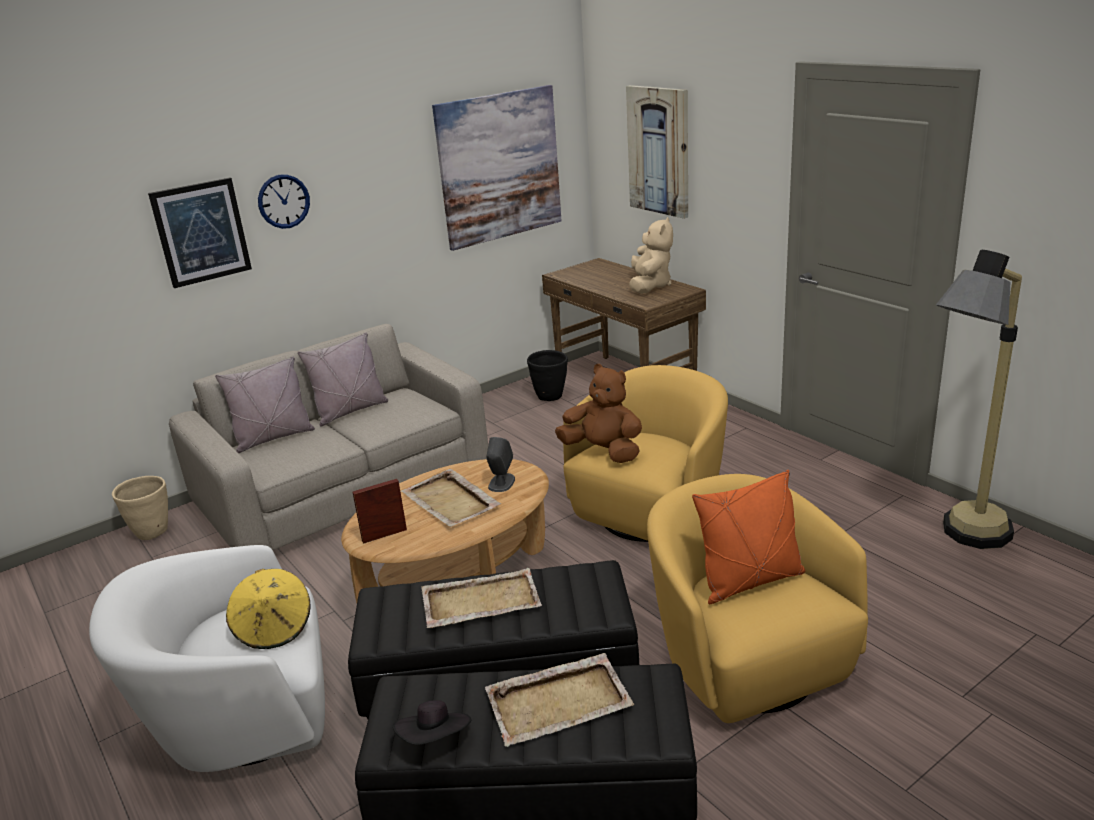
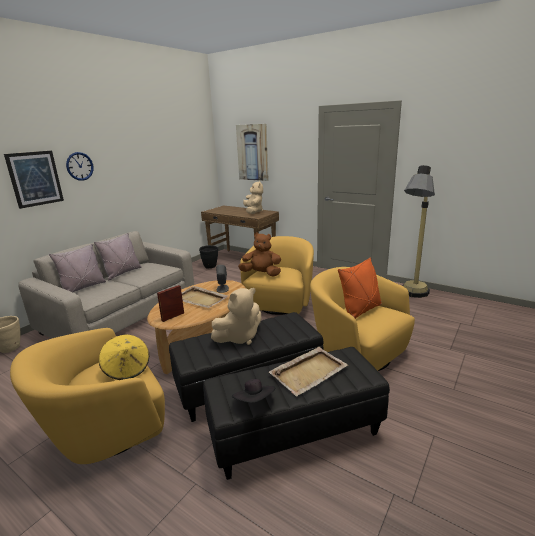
camera: 20 degrees left, 5 degrees down
(243, 722) = (106, 431): white armchair -> yellow armchair
(479, 601) = (239, 337): beige tray -> beige plush toy
(499, 167) = (180, 160): picture -> none

